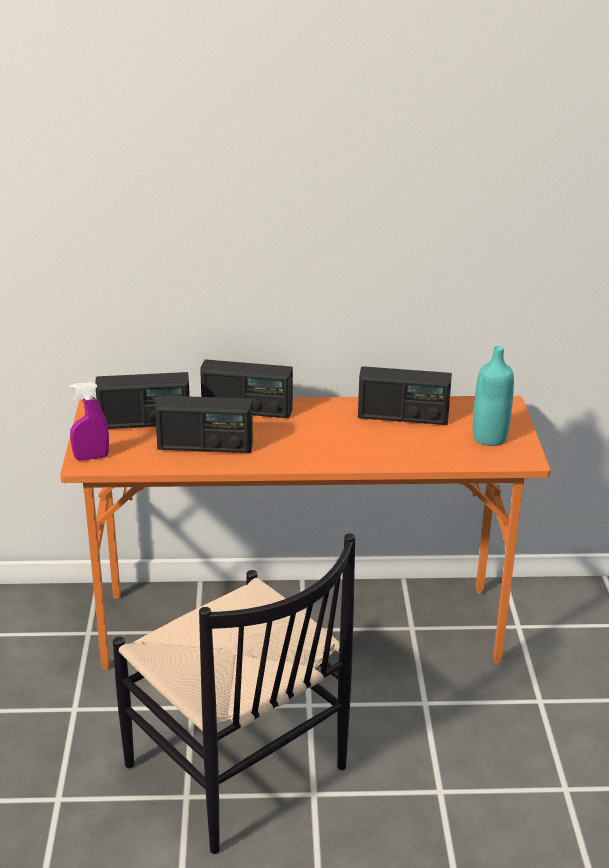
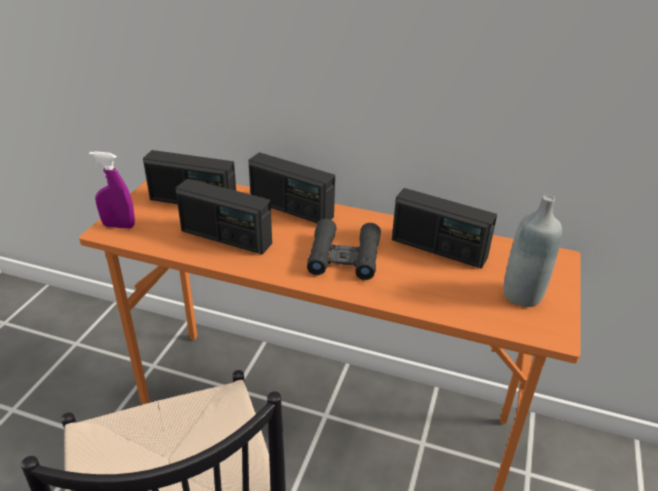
camera: 20 degrees right, 5 degrees up
(325, 440) = (344, 257): none -> black binoculars
(489, 438) = (522, 295): turquoise bottle -> grey bottle

